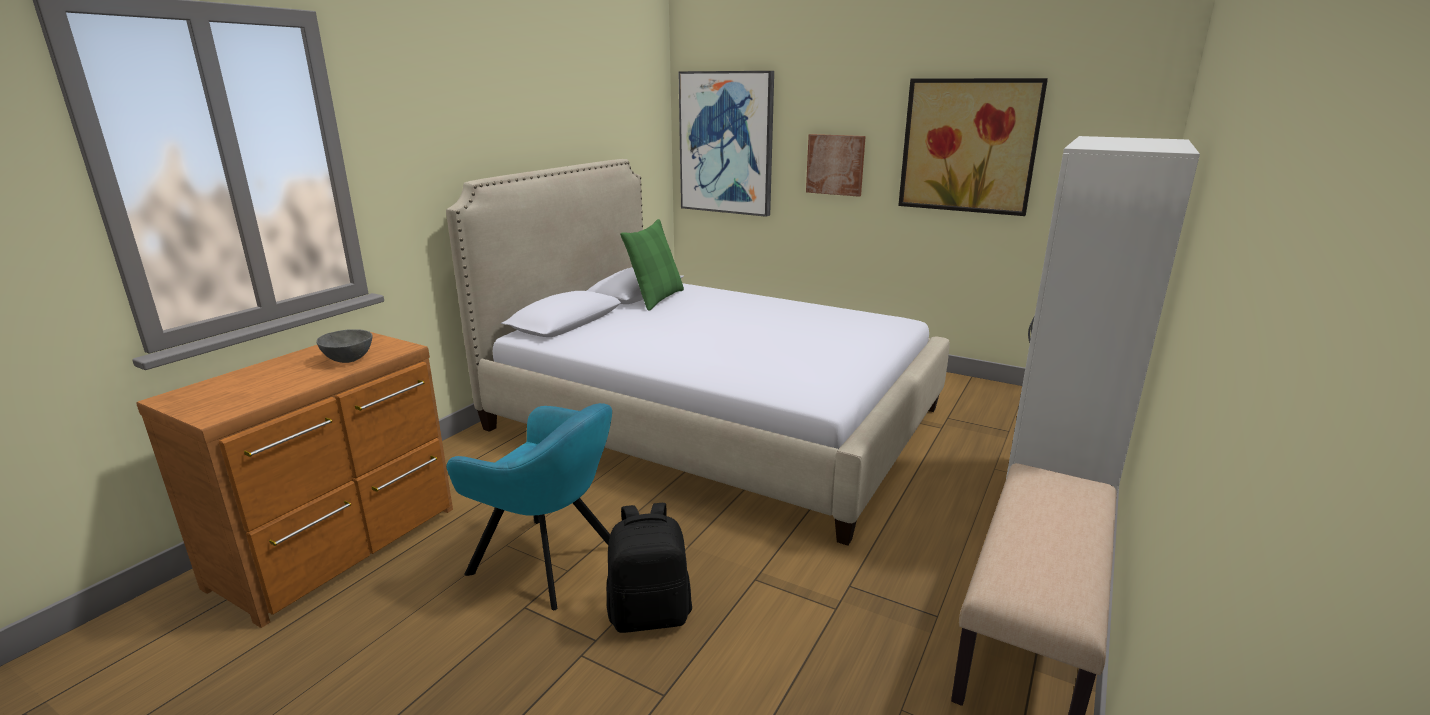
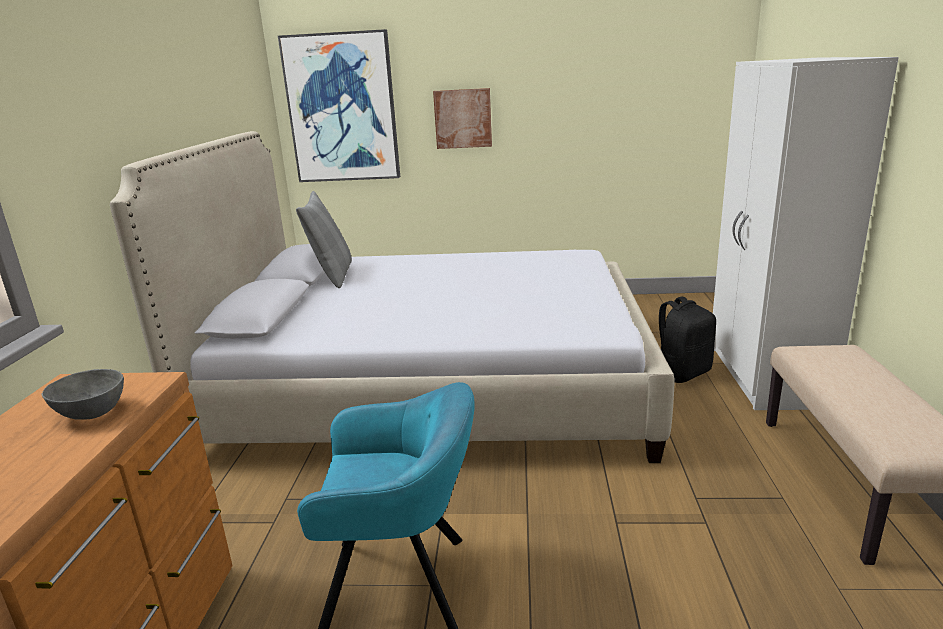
camera: 25 degrees left, 0 degrees up
(650, 614) = (557, 595): black backpack -> black backpack (682, 373)
(656, 299) = (332, 276): green pillow -> grey pillow
(968, 146) = (586, 89): picture -> none

